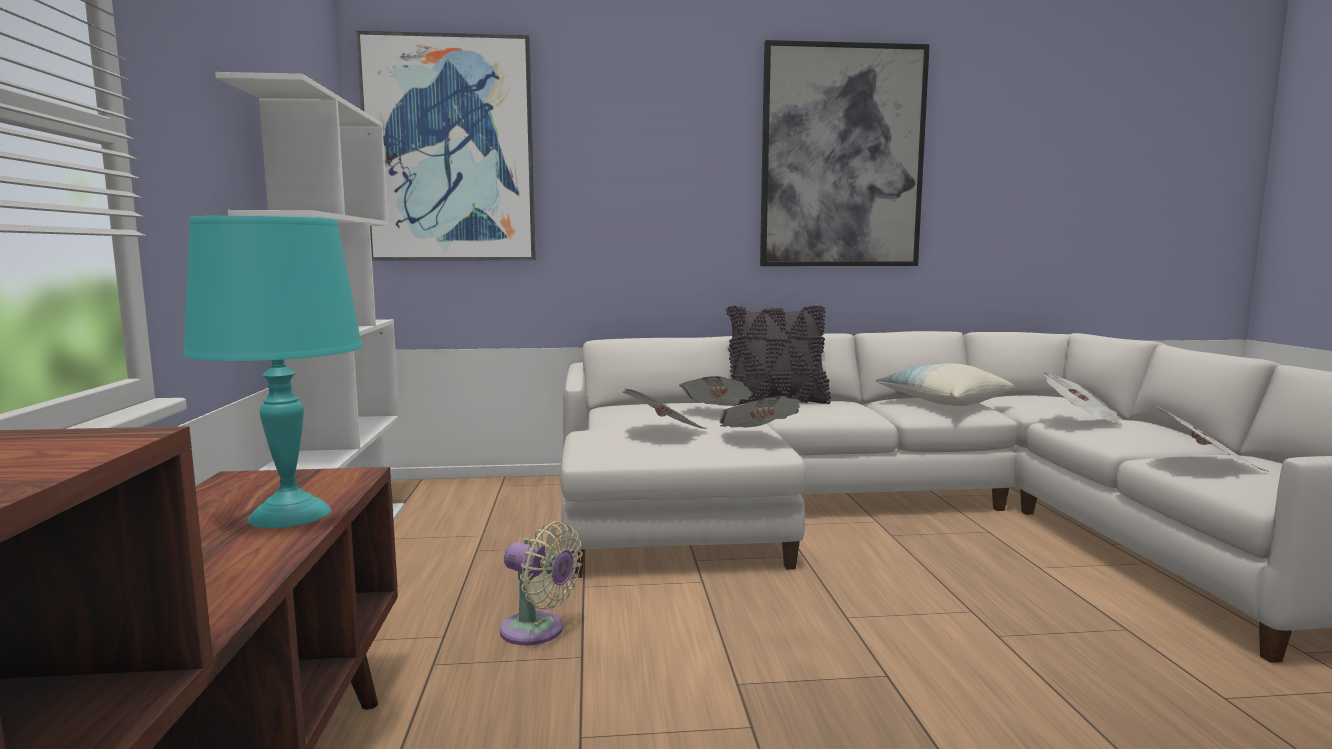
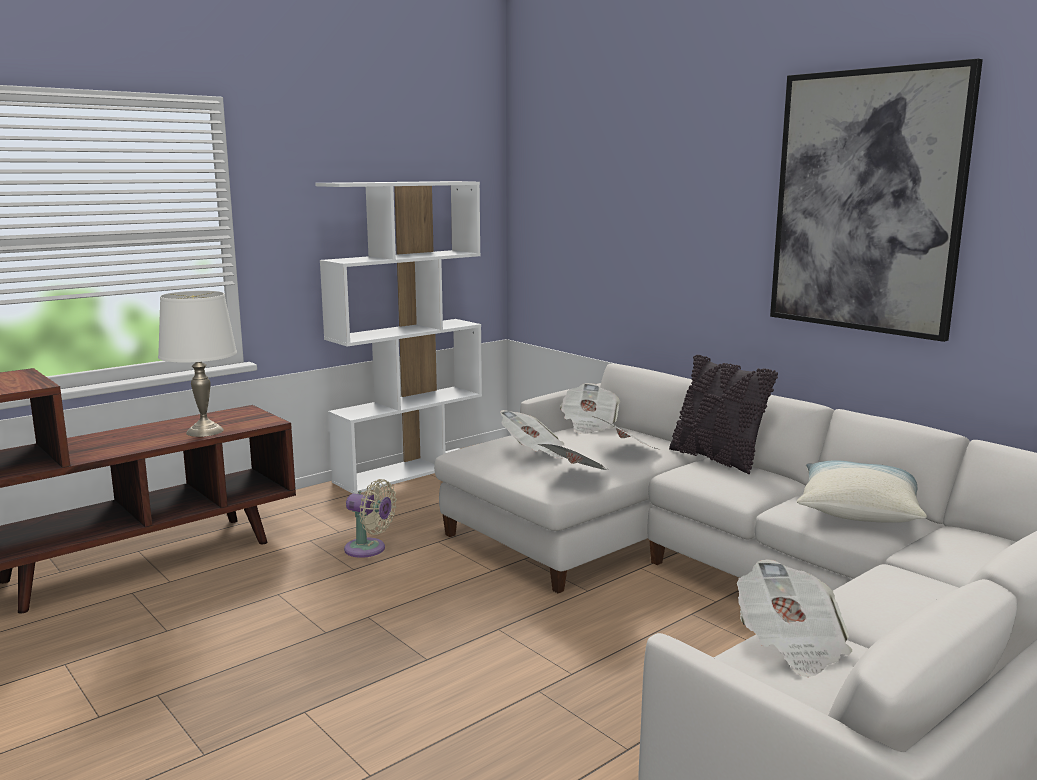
camera: 55 degrees right, 5 degrees up
(288, 515) = (204, 431): turquoise table lamp -> white table lamp
(450, 151) = (558, 191): picture -> none
(537, 631) = (369, 549): beige fan -> beige fan turned 60 degrees counterclockwise
(1081, 419) = (902, 575): newspaper -> newspaper (589, 425)

